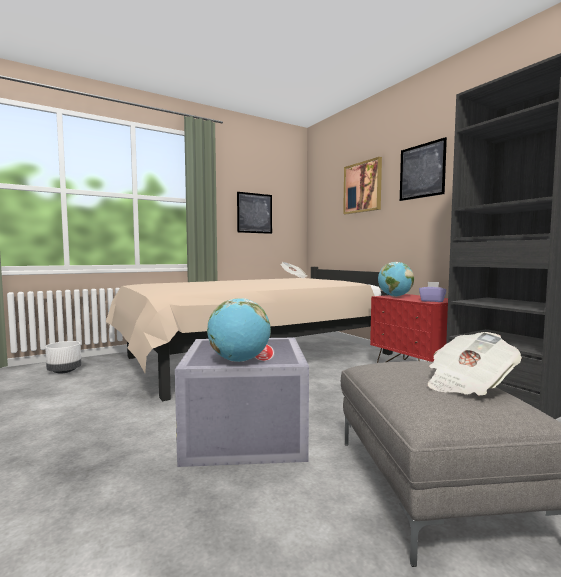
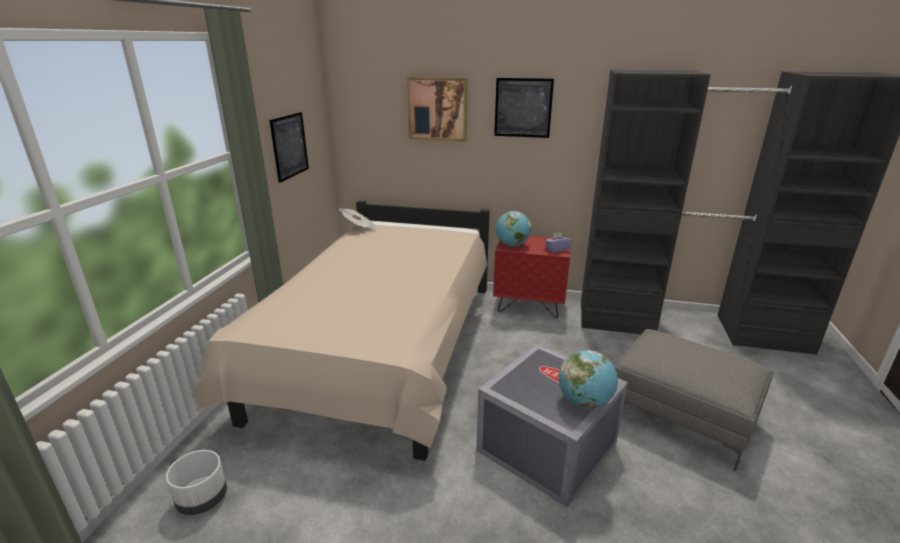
camera: 45 degrees left, 20 degrees up
(467, 385) = (716, 358): newspaper -> none

